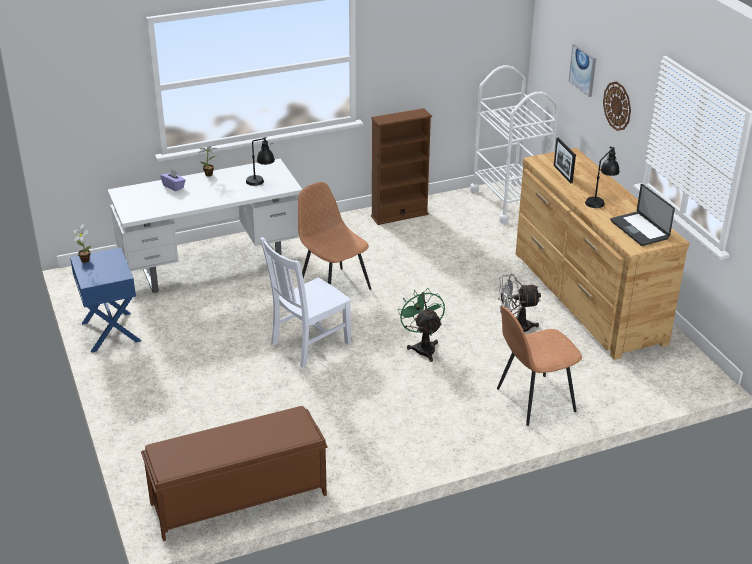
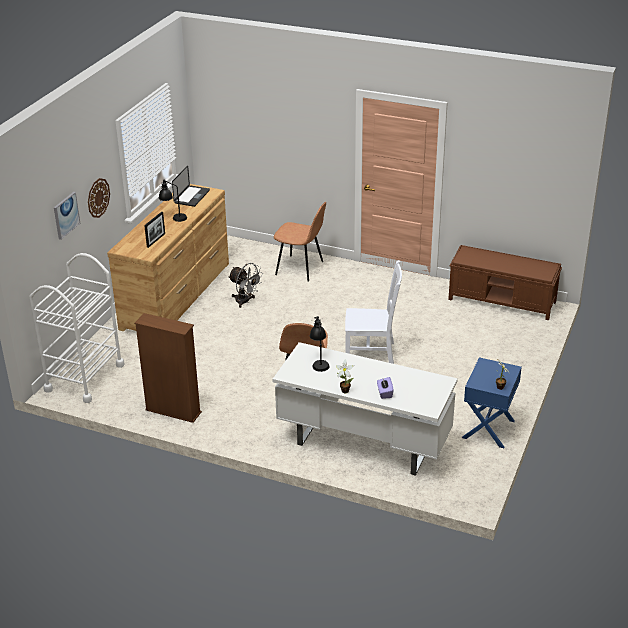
camera: 135 degrees left, 0 degrees up
(423, 347) = (311, 318): green fan -> none

